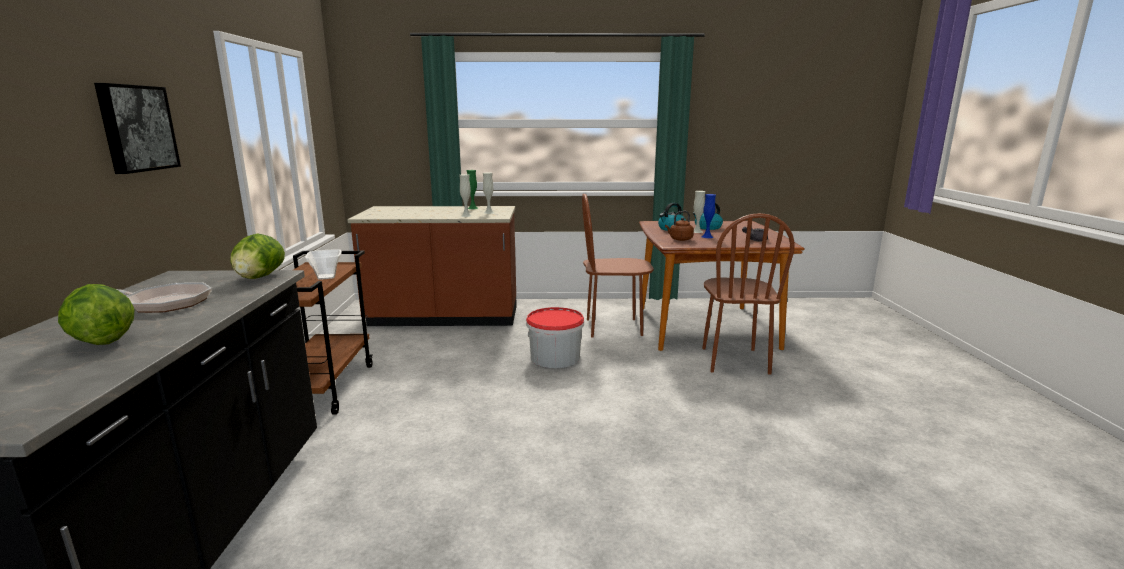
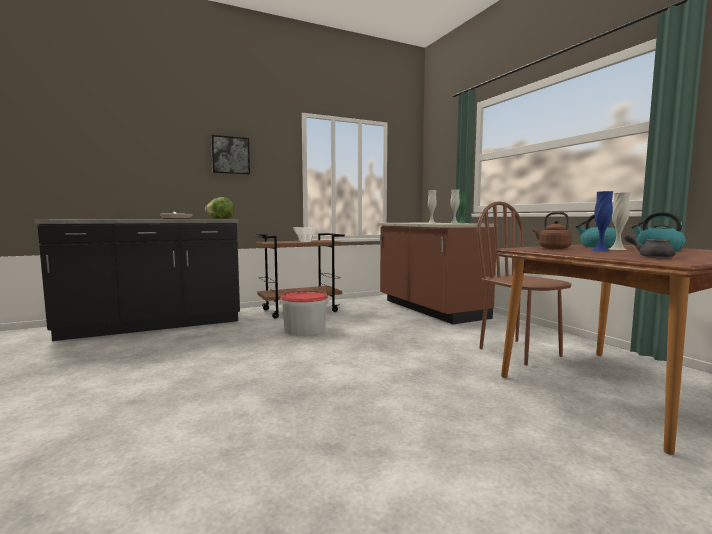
camera: 65 degrees right, 10 degrees down
(102, 341) = (128, 218): lettuce -> none
(555, 357) = (416, 344): bucket -> bucket (304, 329)
(734, 360) = (552, 419): brown chair -> none

